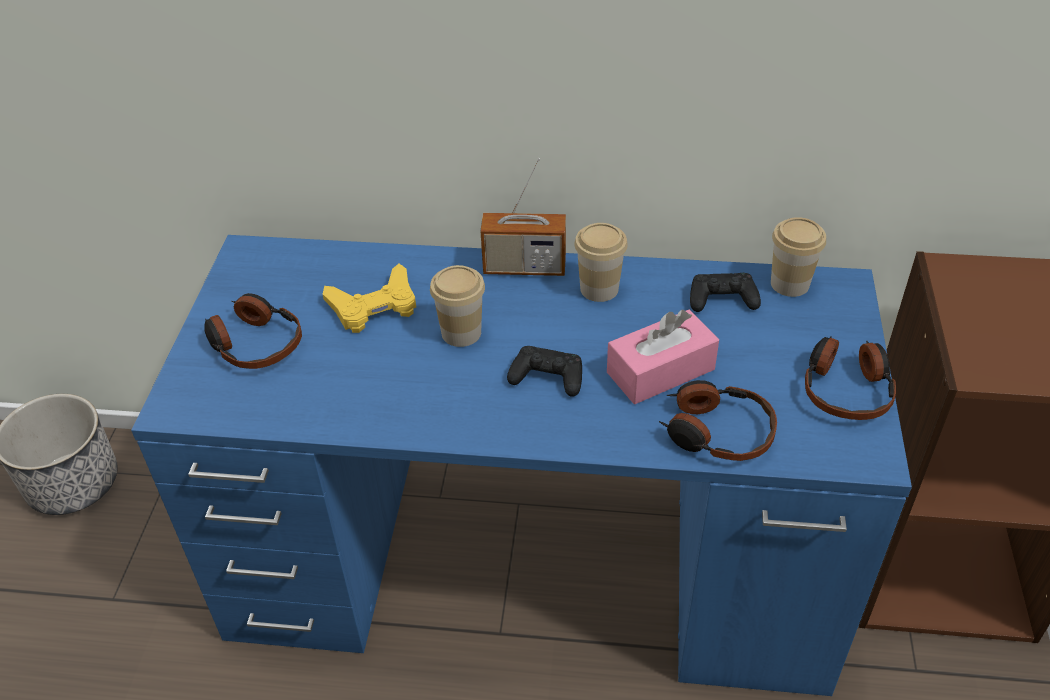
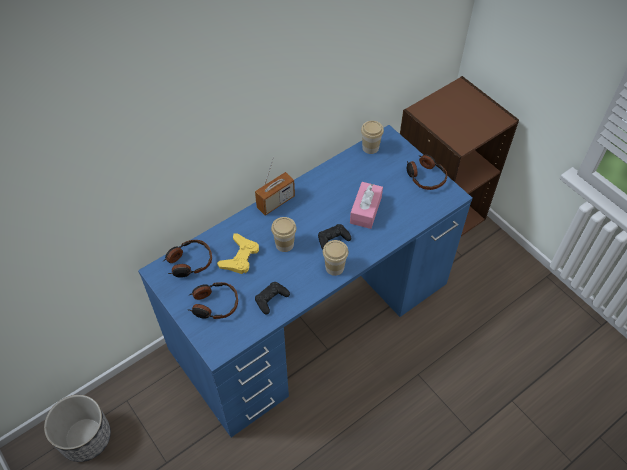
camera: 45 degrees left, 10 degrees up
(599, 289) = (311, 193): cup -> cup (334, 267)
(716, 432) = (404, 220): headphones -> headphones (189, 262)
(722, 299) = (356, 168): black game controller -> black game controller (271, 299)

